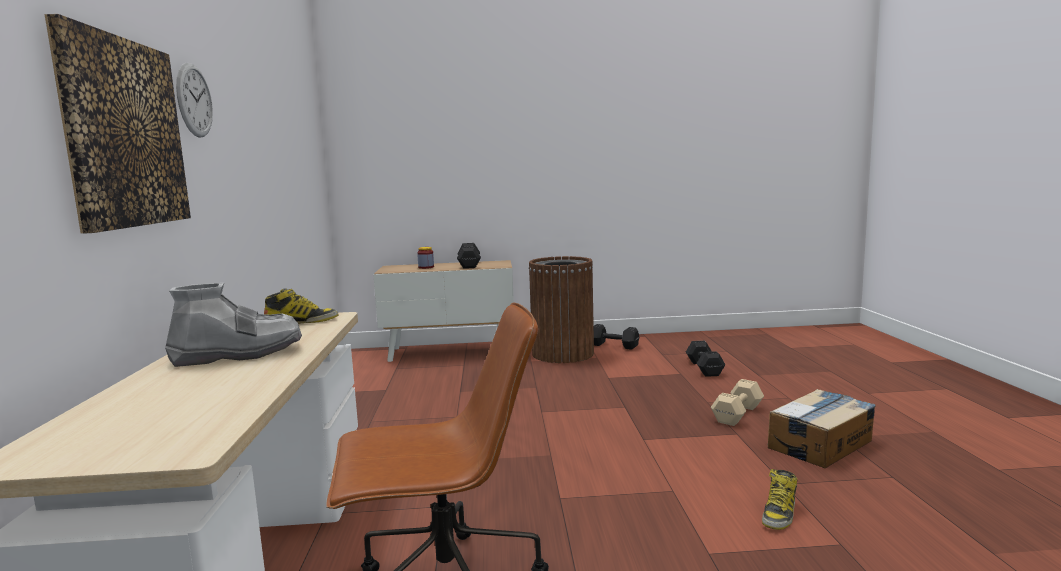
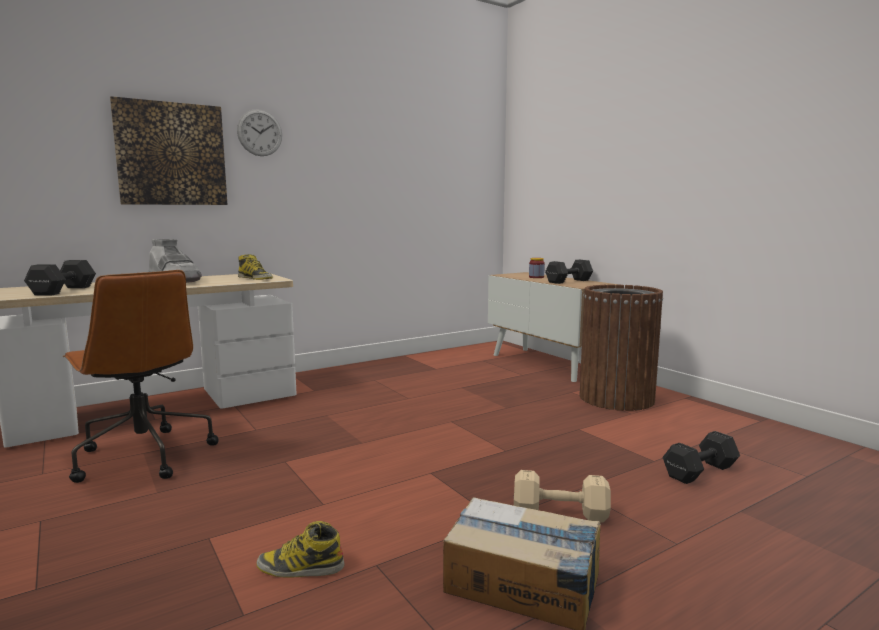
camera: 60 degrees right, 0 degrees up
(615, 346) = (688, 413): black dumbbell -> black dumbbell (61, 291)

